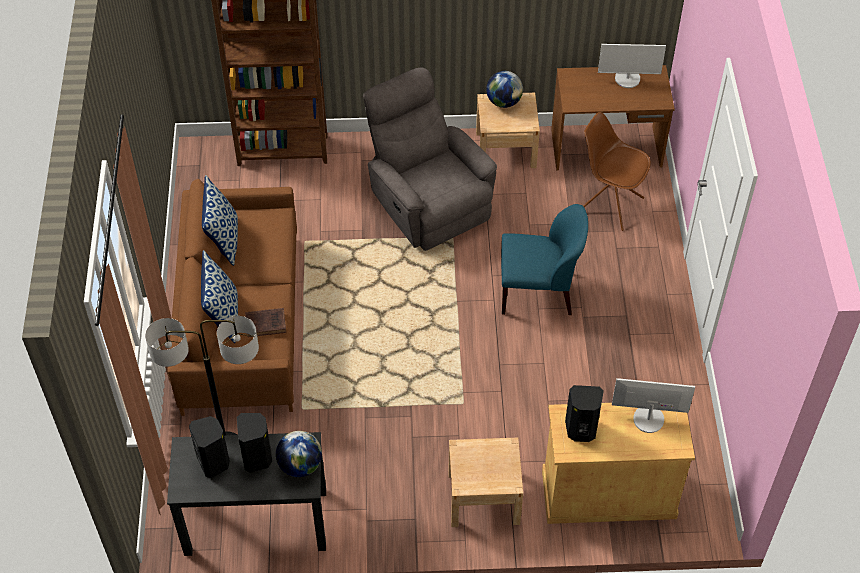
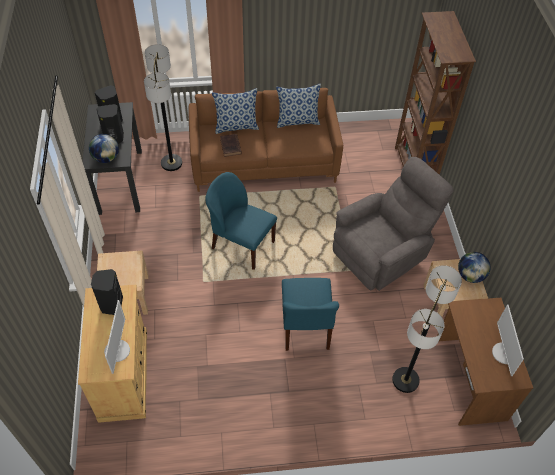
camera: 85 degrees right, 0 degrees up
(401, 356) = (242, 244): none -> blue chair
(609, 204) = (405, 380): brown chair -> floor lamp

